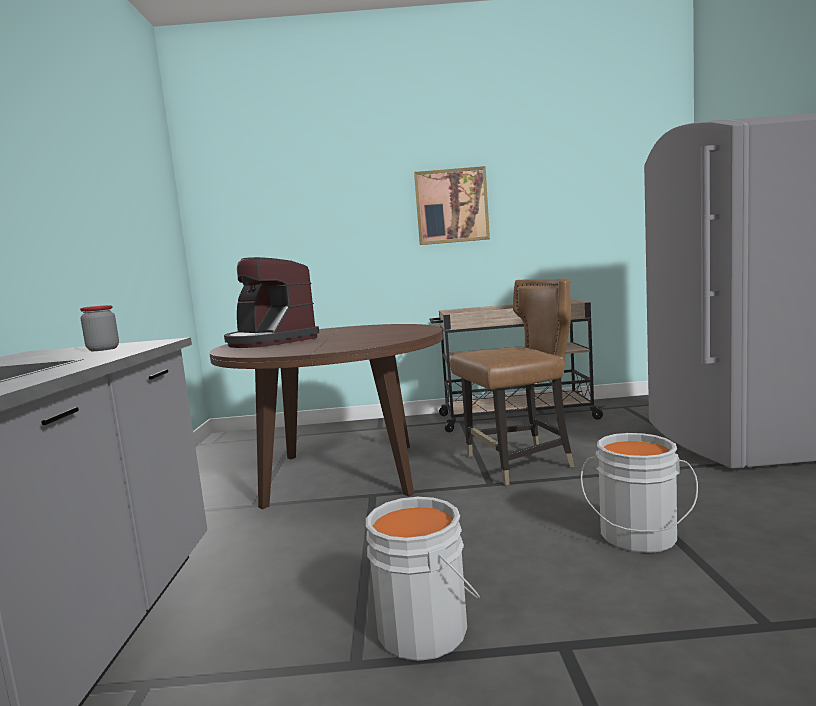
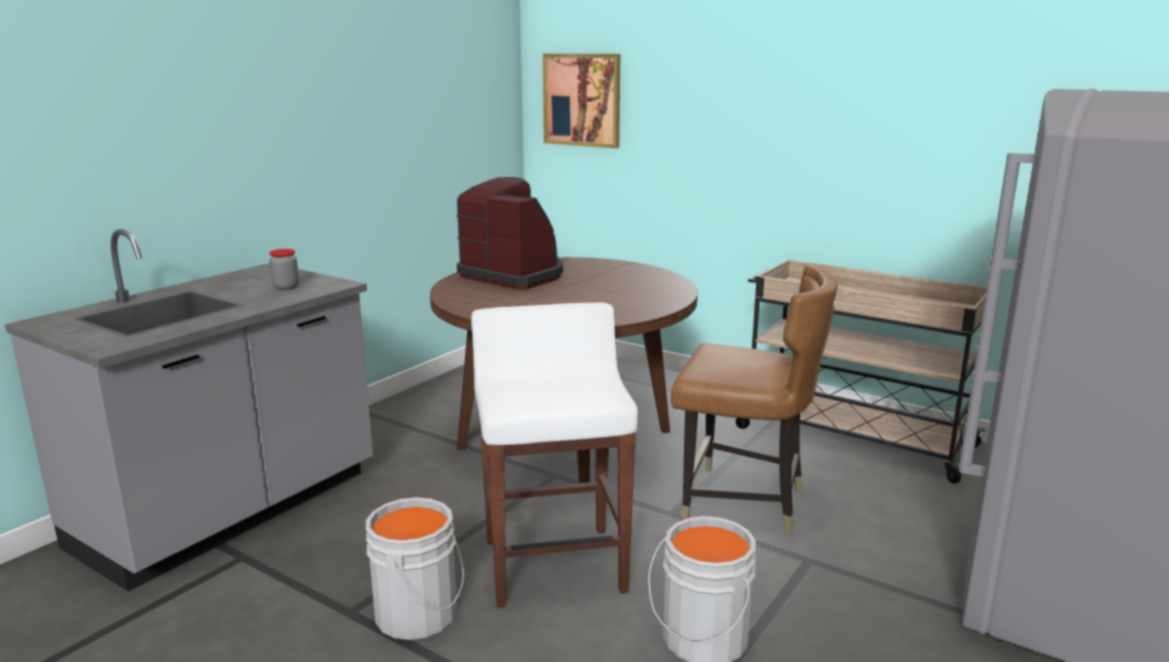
camera: 35 degrees right, 10 degrees up
(270, 341) = (514, 275): coffee machine -> coffee machine turned 135 degrees clockwise
(451, 206) = (839, 110): picture -> picture (582, 100)
(468, 542) = (554, 563): none -> white stool

